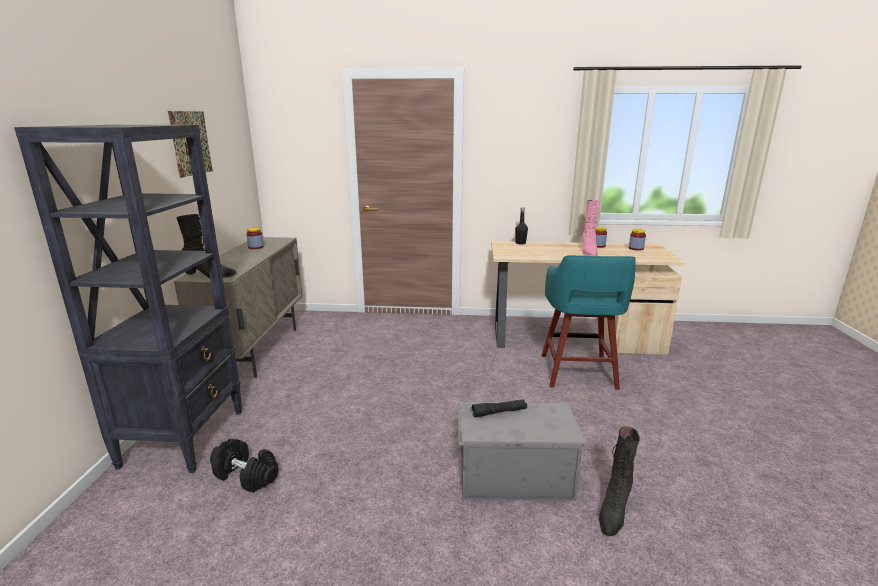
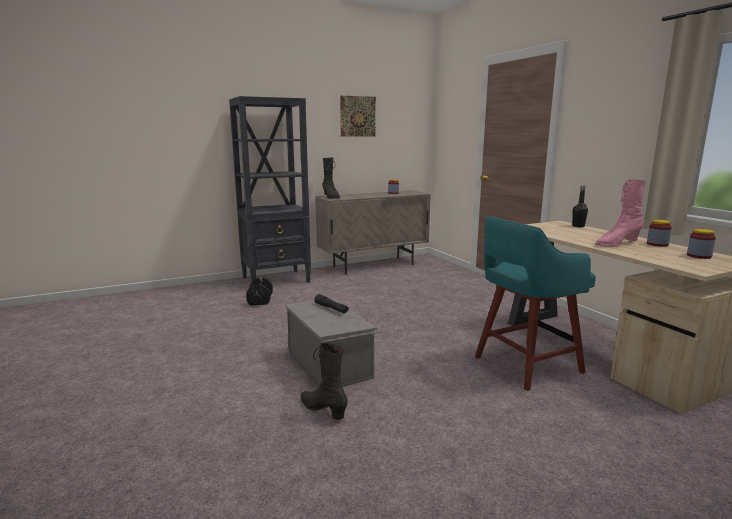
camera: 60 degrees right, 5 degrees down
(613, 511) = (323, 410): black boot -> black boot turned 45 degrees clockwise

